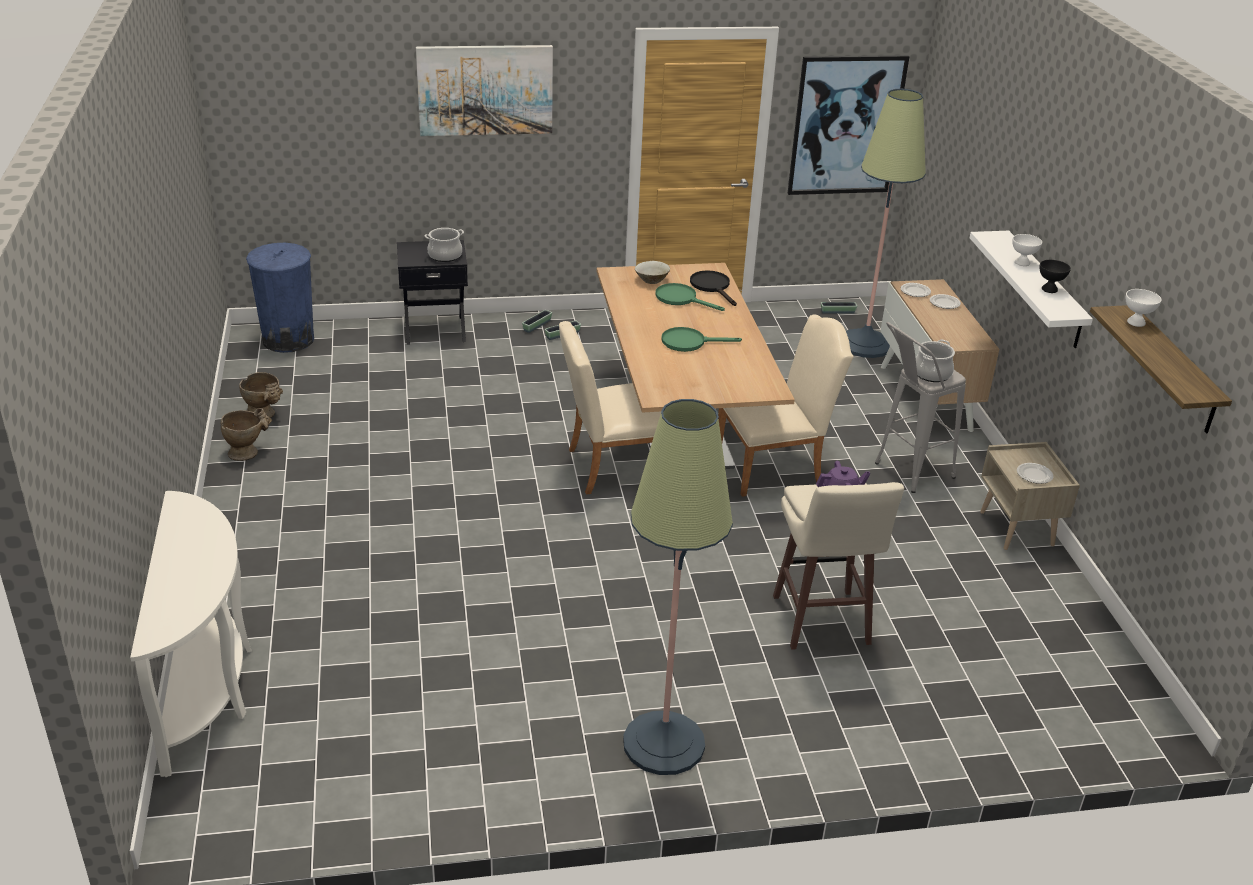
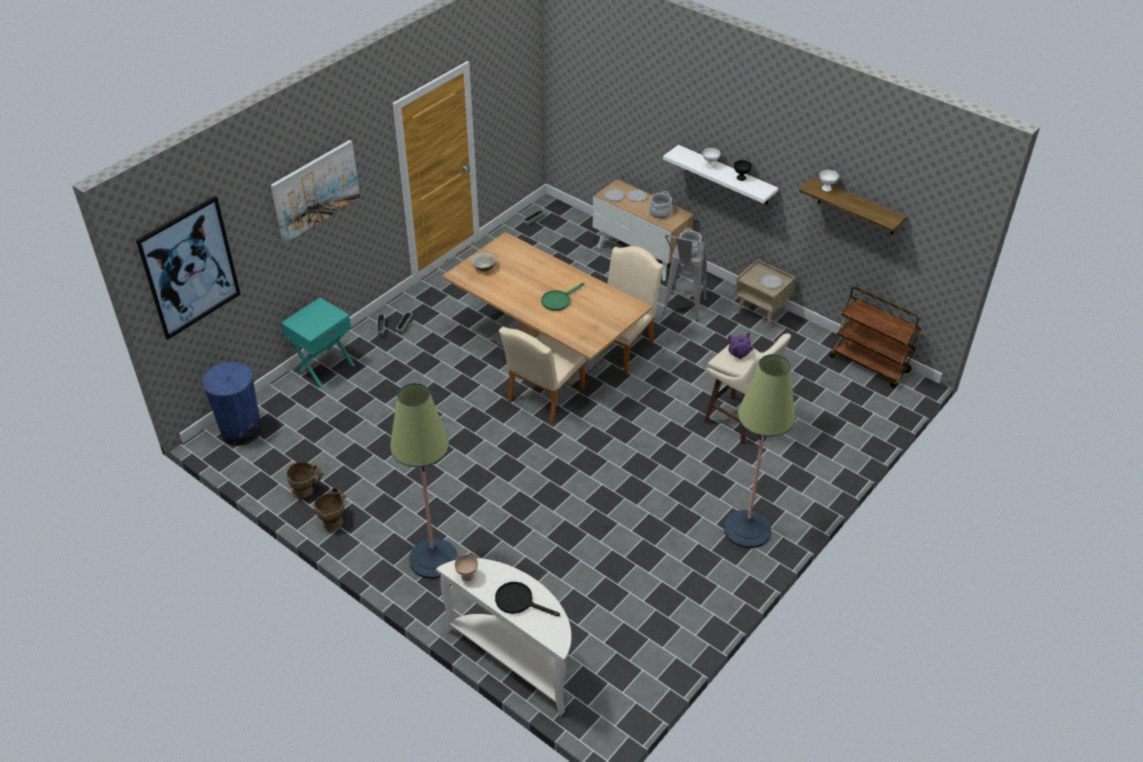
camera: 40 degrees left, 10 degrees up
(179, 516) = (467, 576): none -> beige bowl
(435, 329) = (323, 367): black nightstand -> turquoise nightstand
(445, 255) = (326, 316): cooking pot -> cooking pot (660, 212)
(681, 299) = (516, 272): green frying pan -> none
(712, 287) = (521, 253): black frying pan -> black frying pan (519, 601)
(846, 125) = (511, 102): picture -> picture (189, 268)
(865, 344) = (573, 236): floor lamp -> floor lamp (433, 559)
(1116, 670) = (870, 364): none -> brown cart

